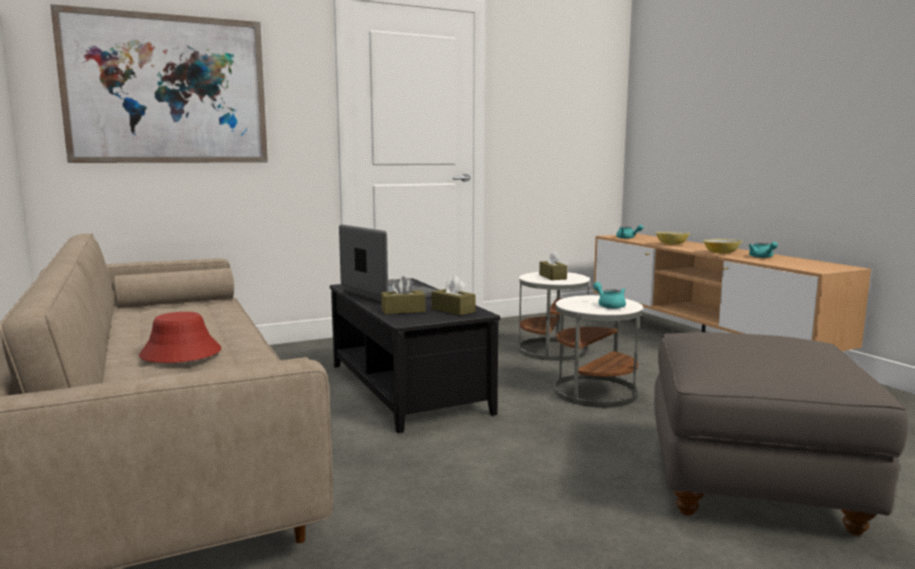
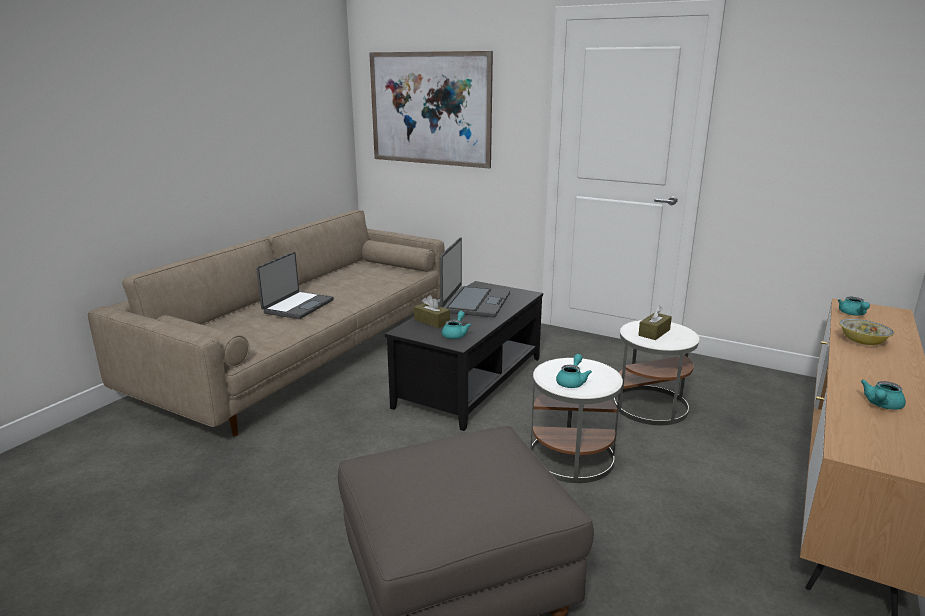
camera: 55 degrees right, 10 degrees up
(180, 353) = (297, 306): red hat -> laptop
(453, 310) = (456, 334): brown tissue box -> turquoise teapot
(721, 253) = (856, 377): bowl -> none

